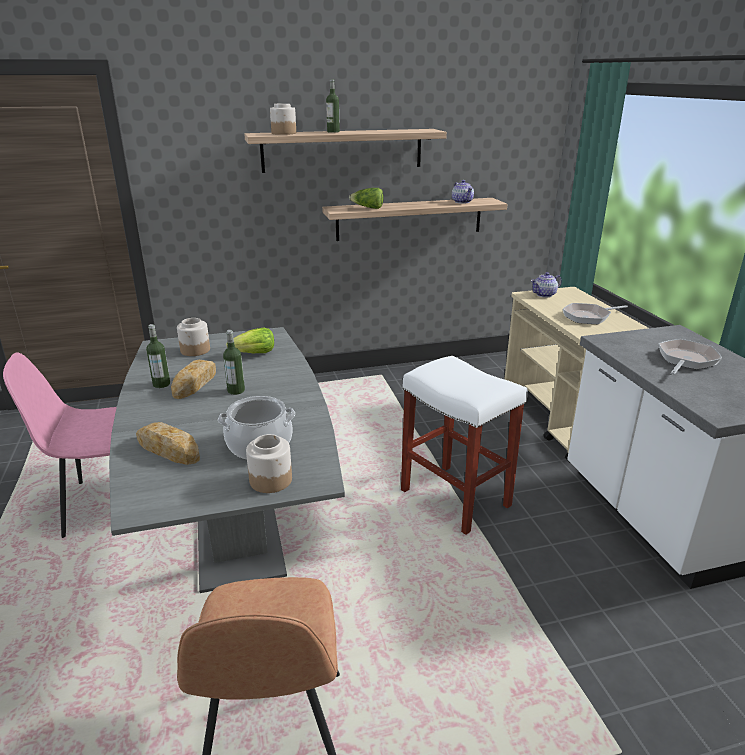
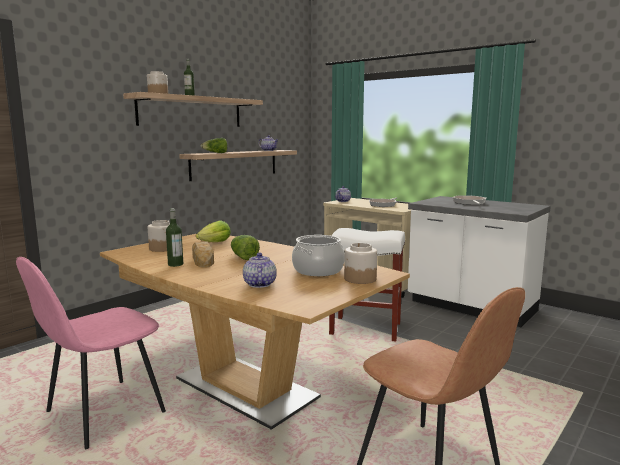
camera: 35 degrees left, 15 degrees down
(168, 449) = (259, 284): bread -> teapot
(236, 390) = (243, 257): bottle -> lettuce
(238, 529) = (245, 388): grey dining table -> brown dining table

